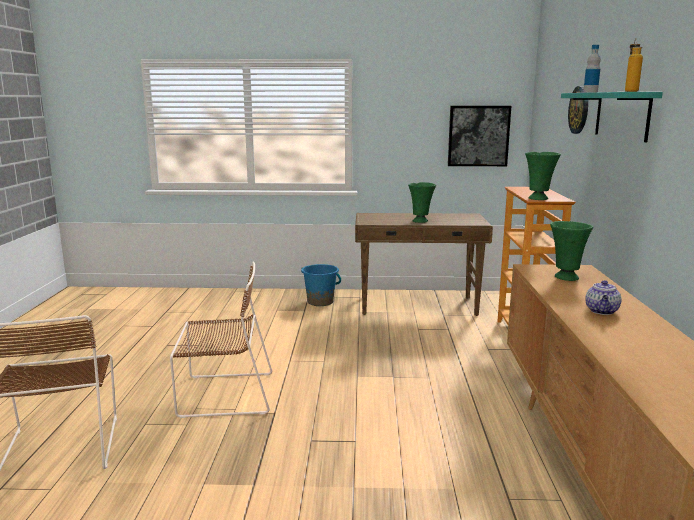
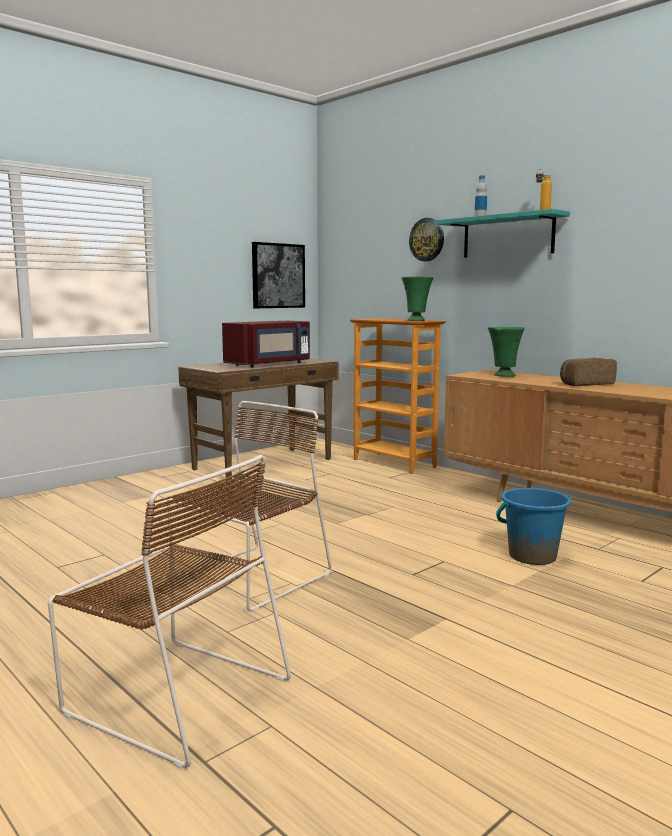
camera: 45 degrees left, 5 degrees down
(320, 302) = (157, 484): blue bucket -> blue bucket (532, 556)
(421, 221) = (269, 364): green vase -> red microwave
(602, 311) = (585, 384): teapot -> bread

